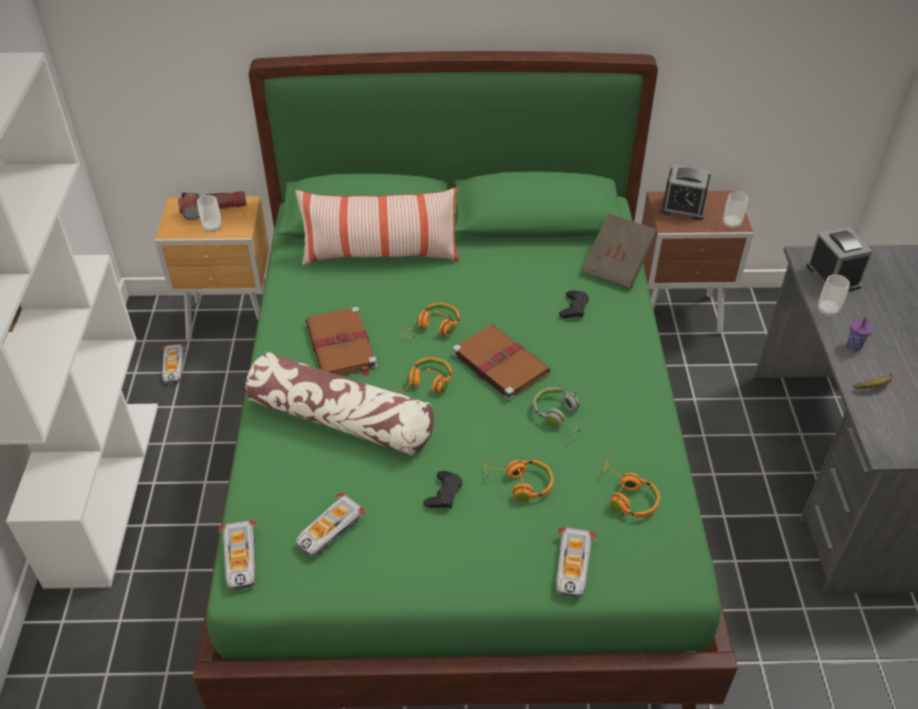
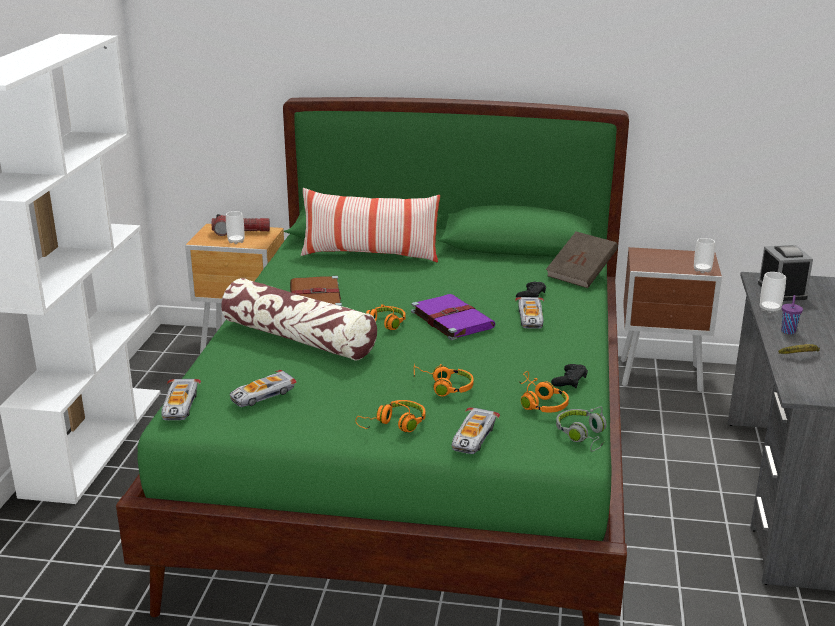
camera: 10 degrees right, 20 degrees down
(173, 367) = (183, 370): toy car -> toy car (530, 318)
(433, 328) = (400, 296): orange headphones -> orange headphones (394, 425)
(444, 494) = (372, 386): black game controller -> black game controller (569, 381)
(499, 363) = (451, 319): brown book -> purple book
(559, 416) = (494, 353): grey headphones -> grey headphones (583, 436)
(683, 208) = (659, 258): alarm clock -> none

